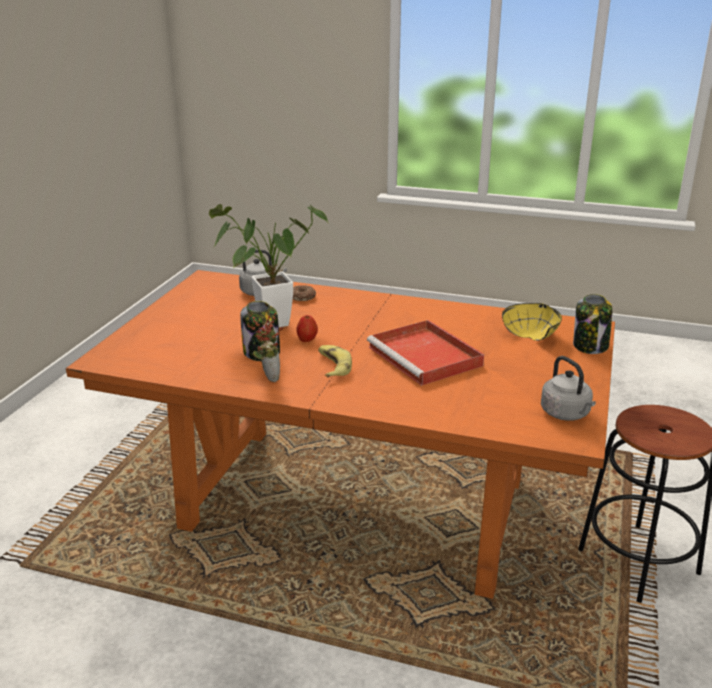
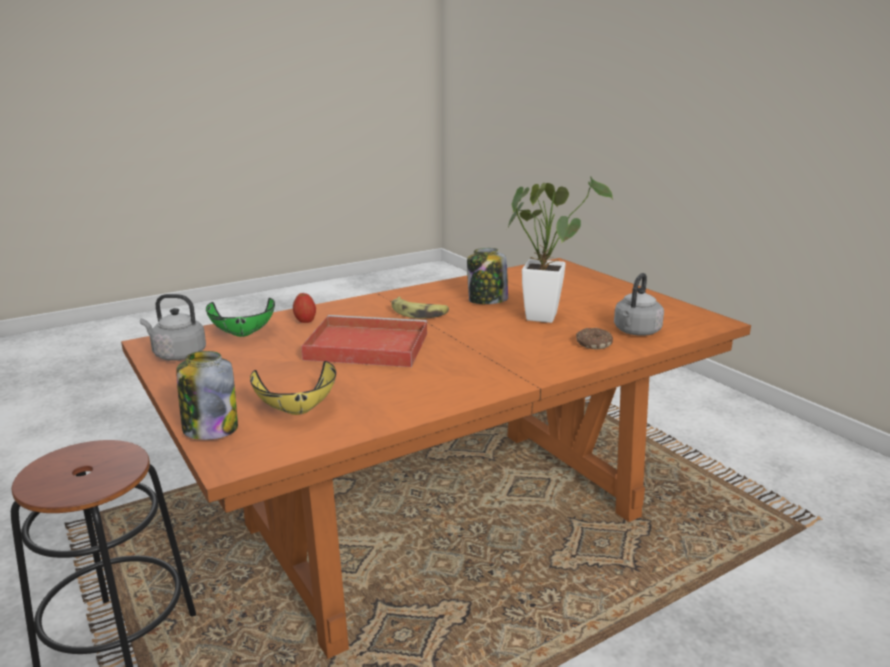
camera: 130 degrees right, 5 degrees down
(268, 377) = (443, 293): potted plant -> none
(307, 340) = (484, 319): apple -> apple (305, 321)
(493, 411) = (244, 335): none -> green bowl

